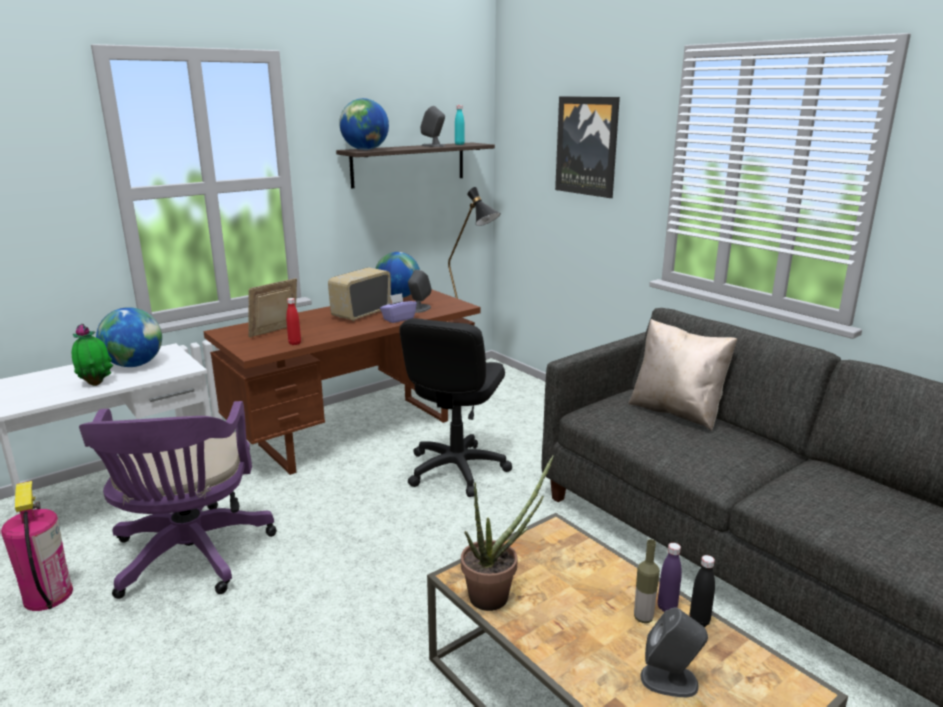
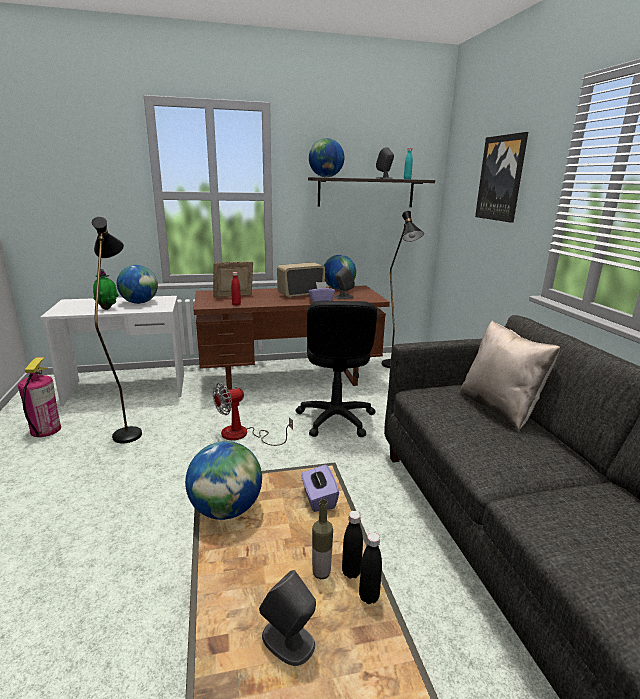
camera: 25 degrees right, 0 degrees up
(189, 558) = (129, 430): purple office chair -> black floor lamp
(359, 519) = (243, 435): none -> fan
(456, 469) = (335, 419): black office chair -> black office chair turned 45 degrees counterclockwise
(497, 595) = (226, 510): potted plant -> globe
(576, 553) = (318, 499): none -> purple tissue box
(667, 607) = (351, 572): purple bottle -> black bottle

